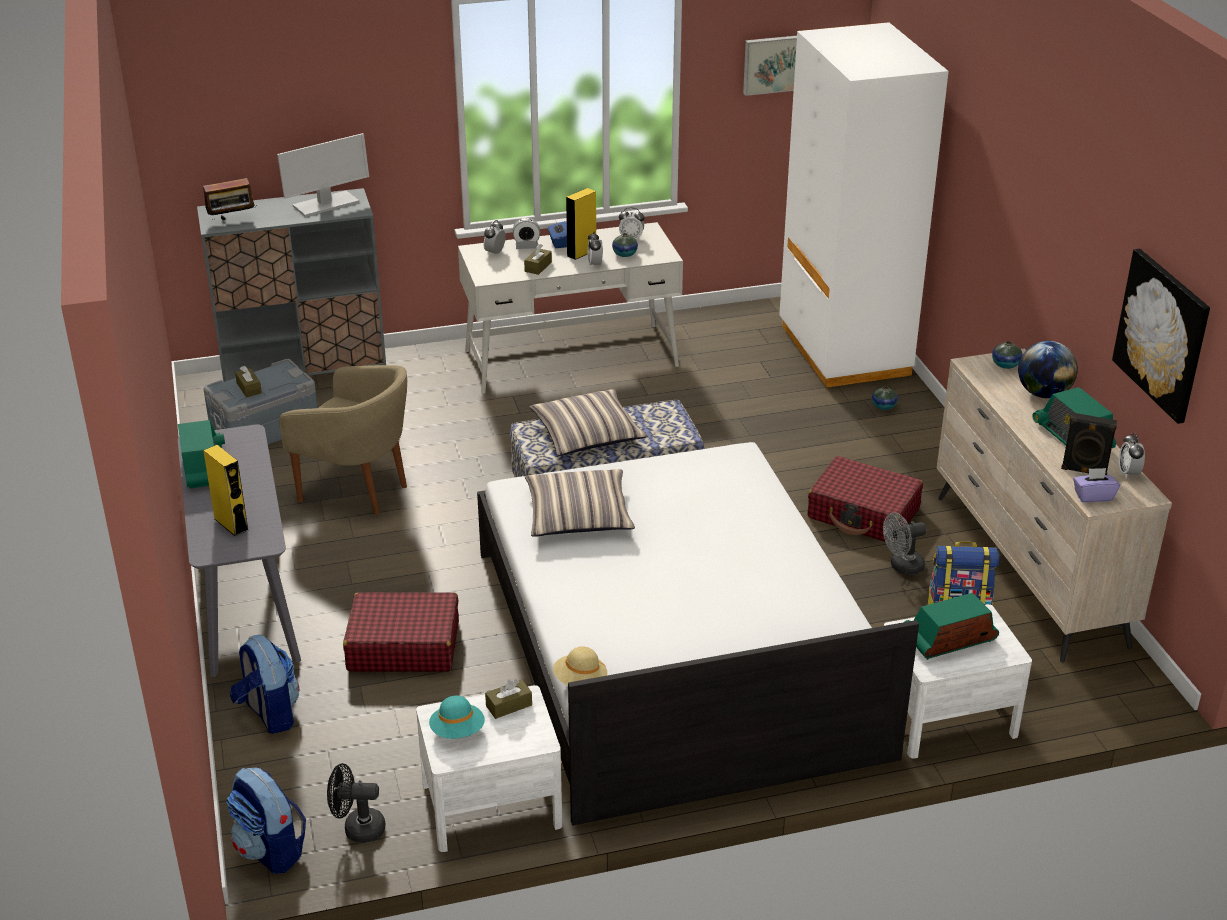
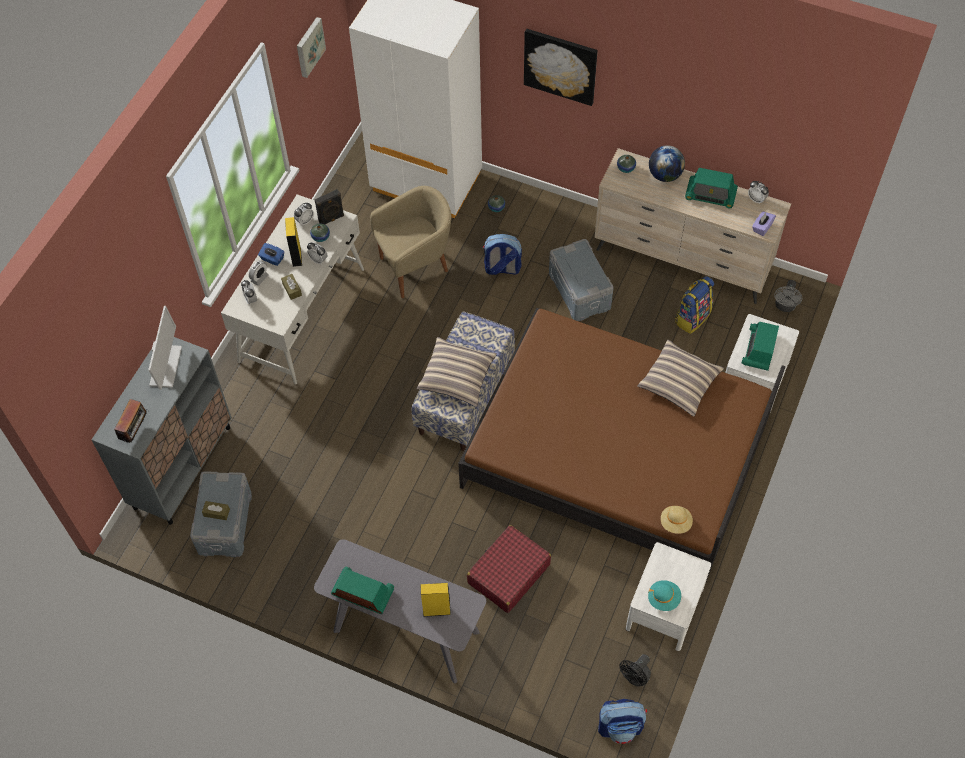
camera: 50 degrees left, 25 degrees up
(269, 714) = (512, 671): backpack -> backpack (502, 268)
(358, 490) = (339, 510): beige armchair -> beige armchair (416, 267)
(509, 705) = (662, 564): brown tissue box -> none
(578, 515) = (537, 433): pillow -> pillow (679, 382)
(675, 650) = (616, 452): white bed -> brown bed
(863, 513) = (580, 291): red suitcase -> grey storage box
(902, 567) = (636, 309): grey fan -> grey fan (785, 307)
(1084, 471) = (740, 214): black speaker -> black speaker (331, 219)
(1162, 334) = (761, 129): picture -> picture (560, 66)

